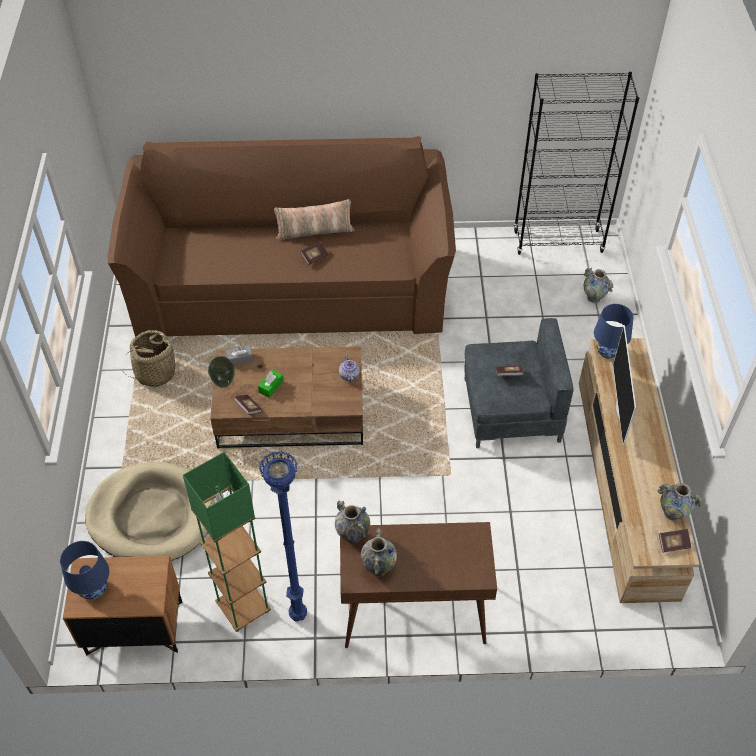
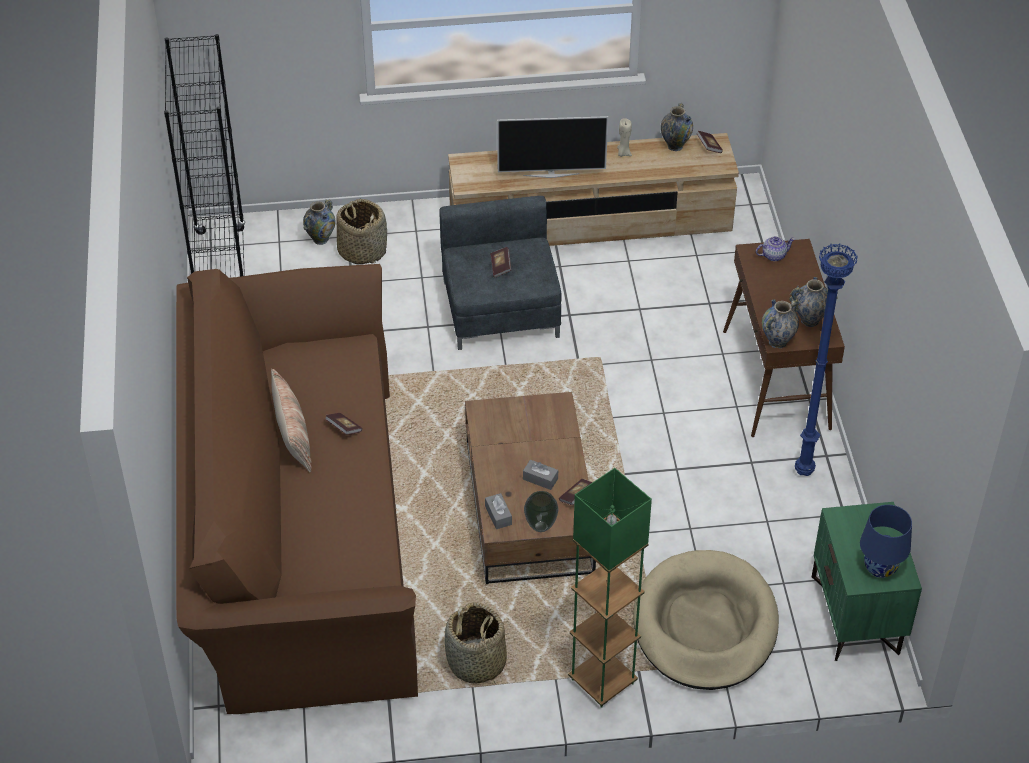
camera: 95 degrees left, 5 degrees down
(134, 629) = (856, 615): brown nightstand -> green nightstand
(243, 608) = (806, 519): green floor lamp -> green floor lamp (602, 681)
(271, 386) = (540, 479): green tissue box -> grey tissue box
(349, 375) = (513, 407): teapot -> teapot (773, 255)
(581, 323) = (362, 250): none -> basket
(607, 351) = (470, 181): blue table lamp -> none
(656, 469) = (623, 153): none -> beige candle

